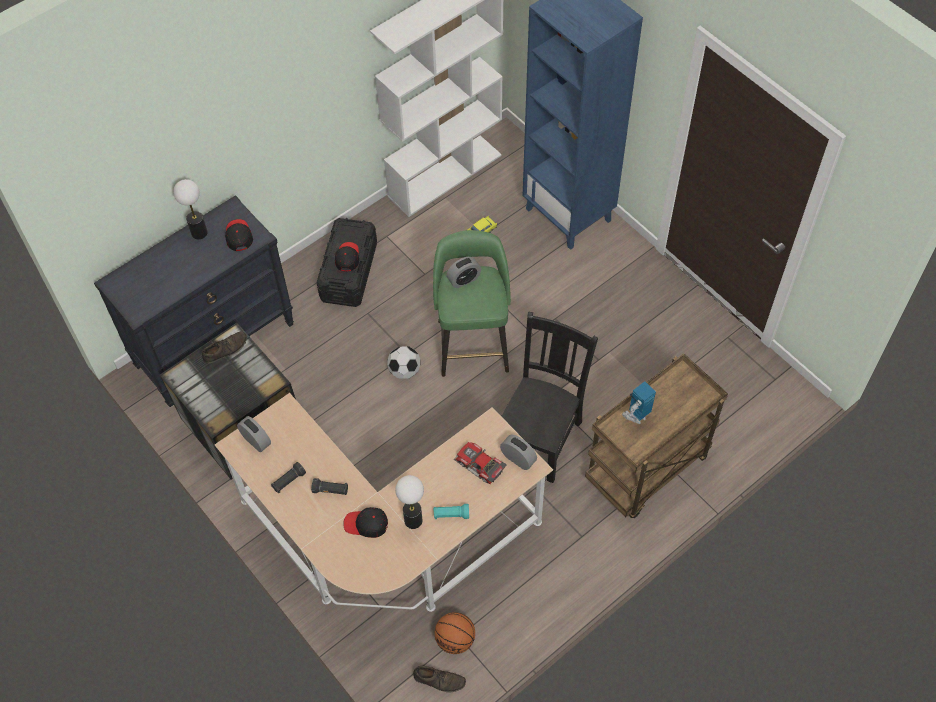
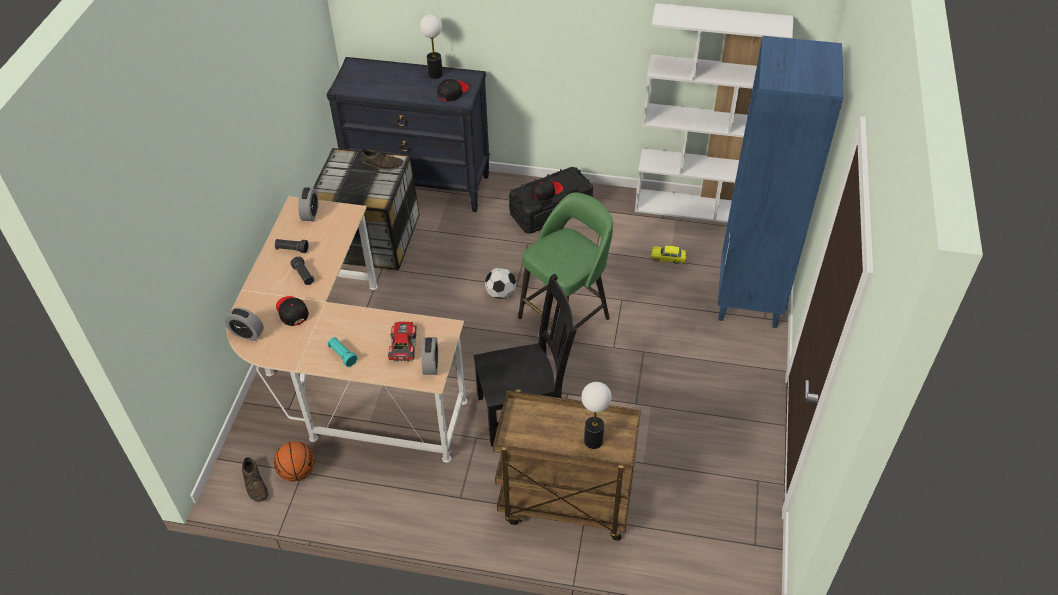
camera: 50 degrees right, 10 degrees down
(413, 520) = (318, 336): table lamp -> table lamp (593, 441)
(464, 280) = (570, 241): alarm clock -> alarm clock (247, 333)
(636, 416) = (549, 418): toy robot -> none

